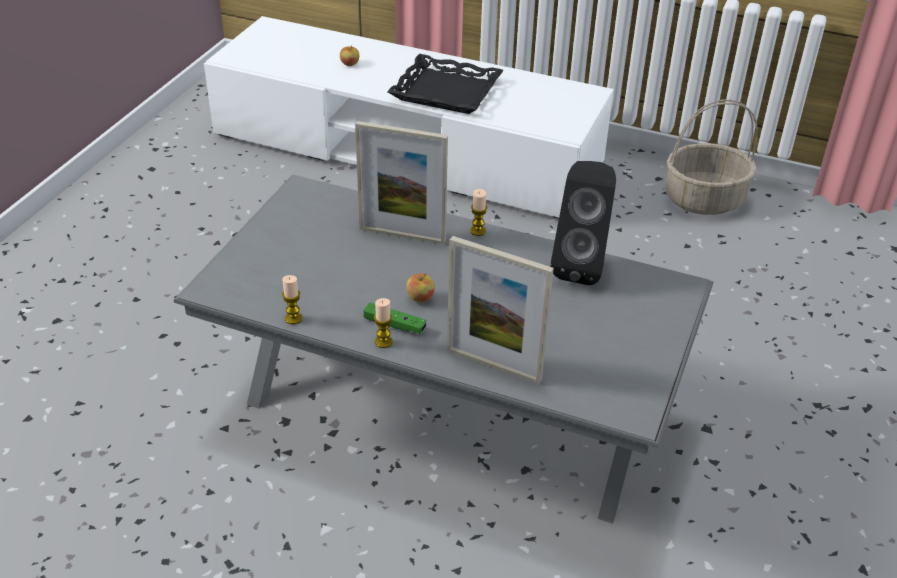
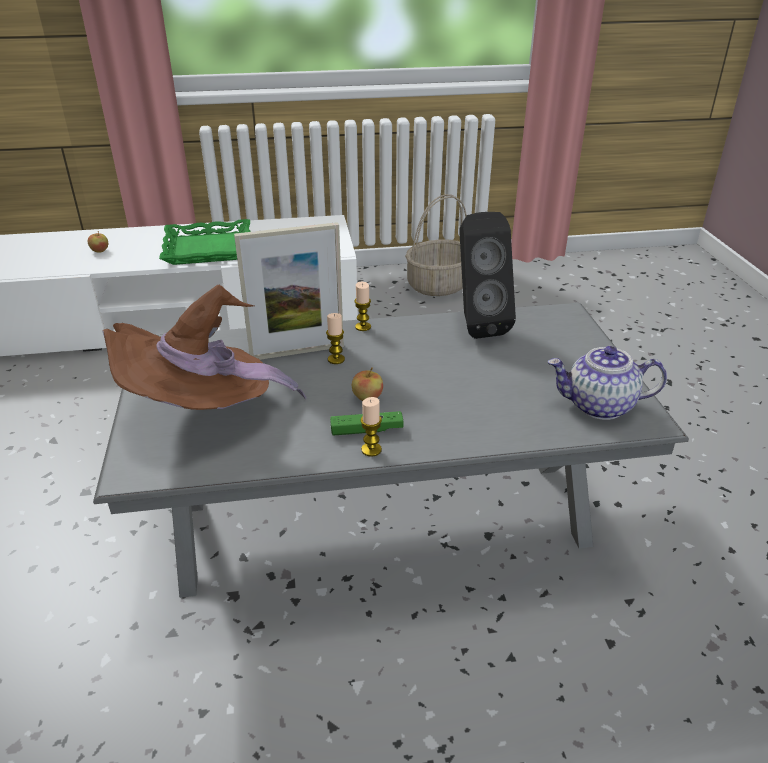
camera: 30 degrees left, 5 degrees down
(291, 262) = (205, 413): none -> brown hat
(293, 318) = (256, 464): candle -> candle (336, 359)
(446, 91) = (209, 248): black tray -> green tray
(493, 365) = (492, 428): picture frame -> none
(607, 384) = (599, 406): none -> teapot

